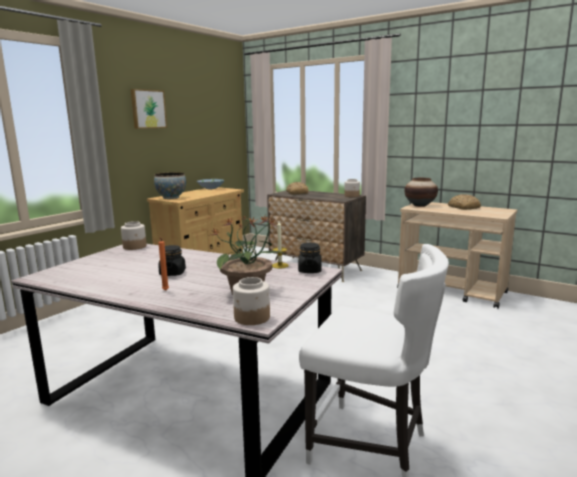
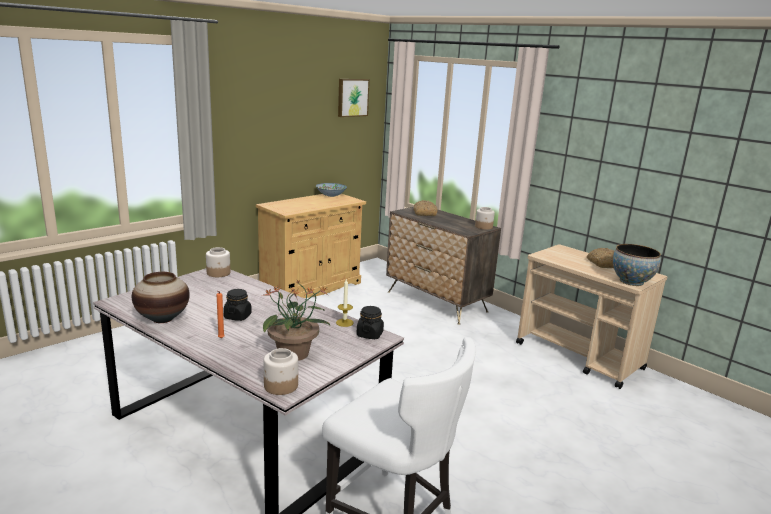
camera: 10 degrees right, 5 degrees up
(148, 109) = (265, 107): picture -> picture (352, 97)
(171, 197) = (281, 206): bowl -> bowl (631, 281)
(420, 205) = (554, 253): vase -> vase (163, 318)

